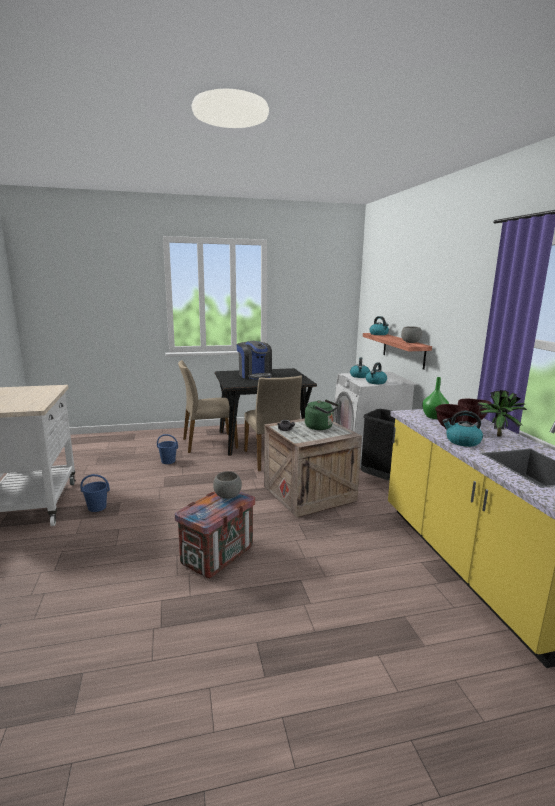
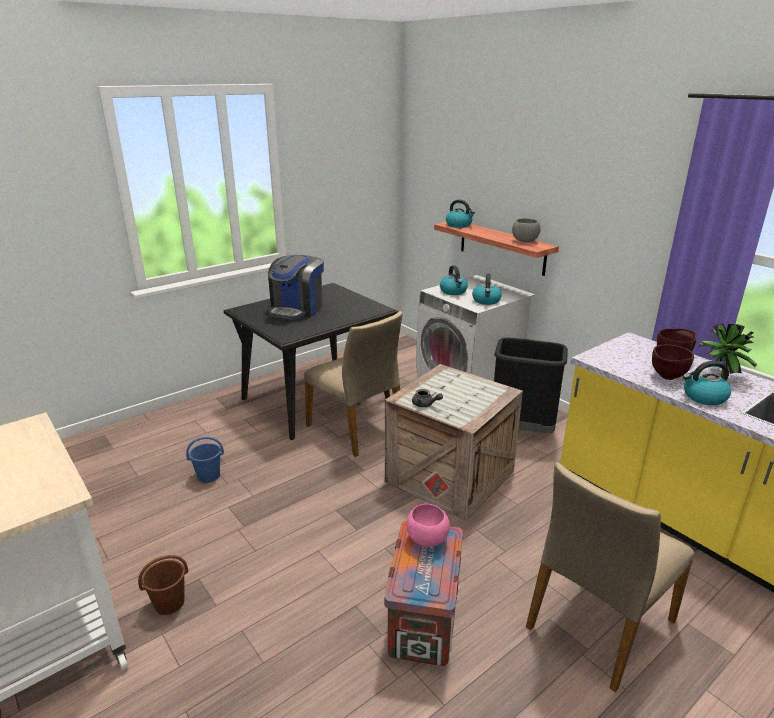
camera: 25 degrees left, 10 degrees up
(96, 507) = (169, 603): blue bucket -> brown bucket
(209, 443) = (242, 424): beige chair -> beige chair (598, 623)
(227, 496) = (427, 540): grey bowl -> pink bowl
(255, 375) = (297, 309): coffee machine -> coffee machine turned 75 degrees clockwise
(320, 427) = (461, 387): green kettle -> none
(433, 417) = (627, 358): green vase -> none

